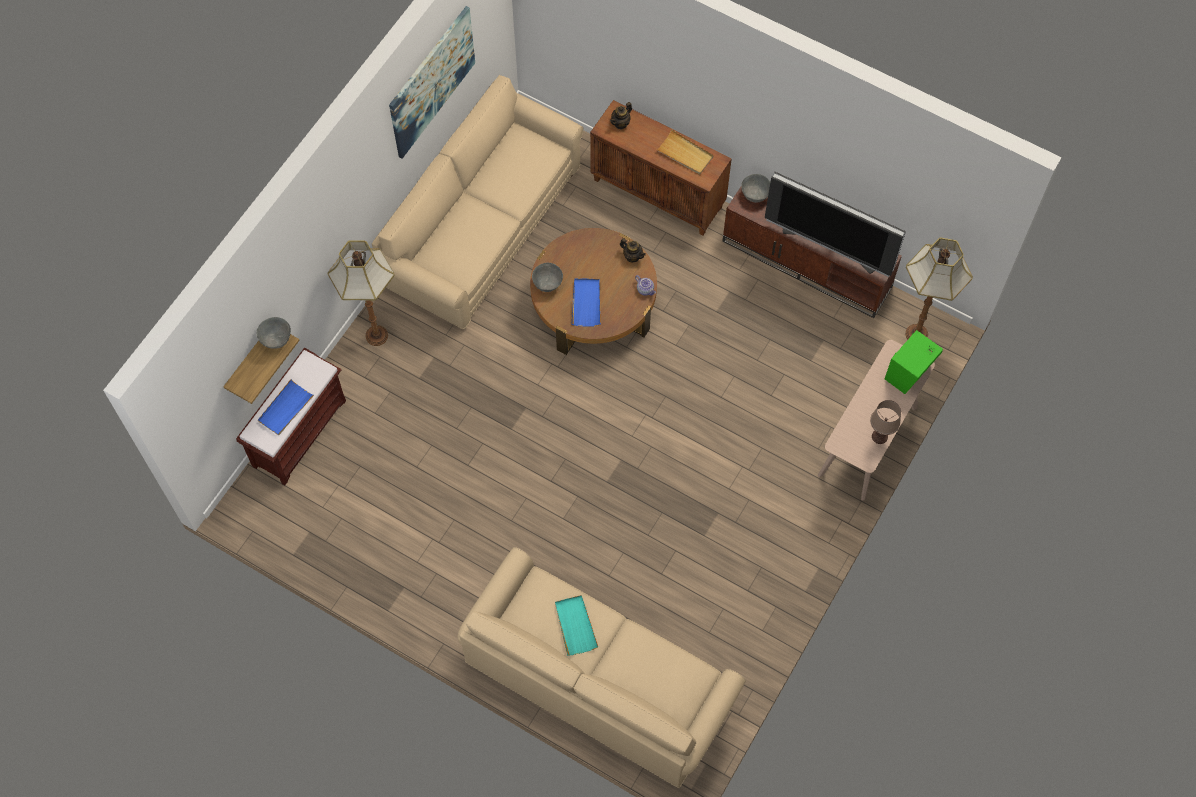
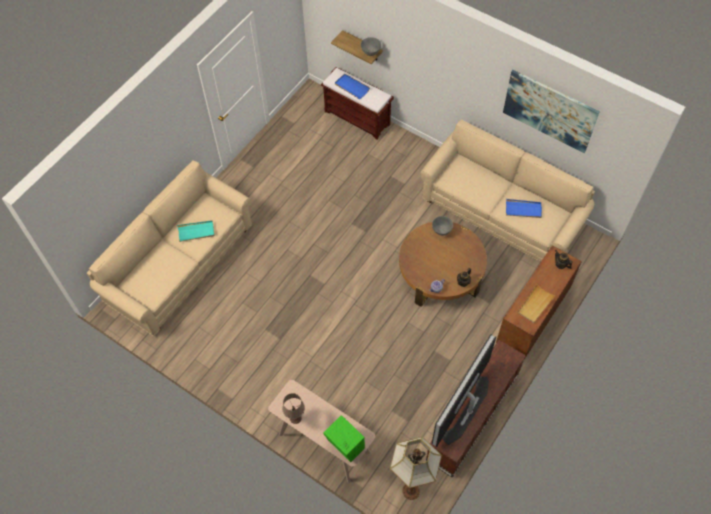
camera: 95 degrees right, 5 degrees down
(376, 335) = (421, 154): floor lamp -> none
(586, 303) = (426, 252): blue tray -> blue tray (523, 209)
(755, 195) = (510, 360): grey bowl -> none

